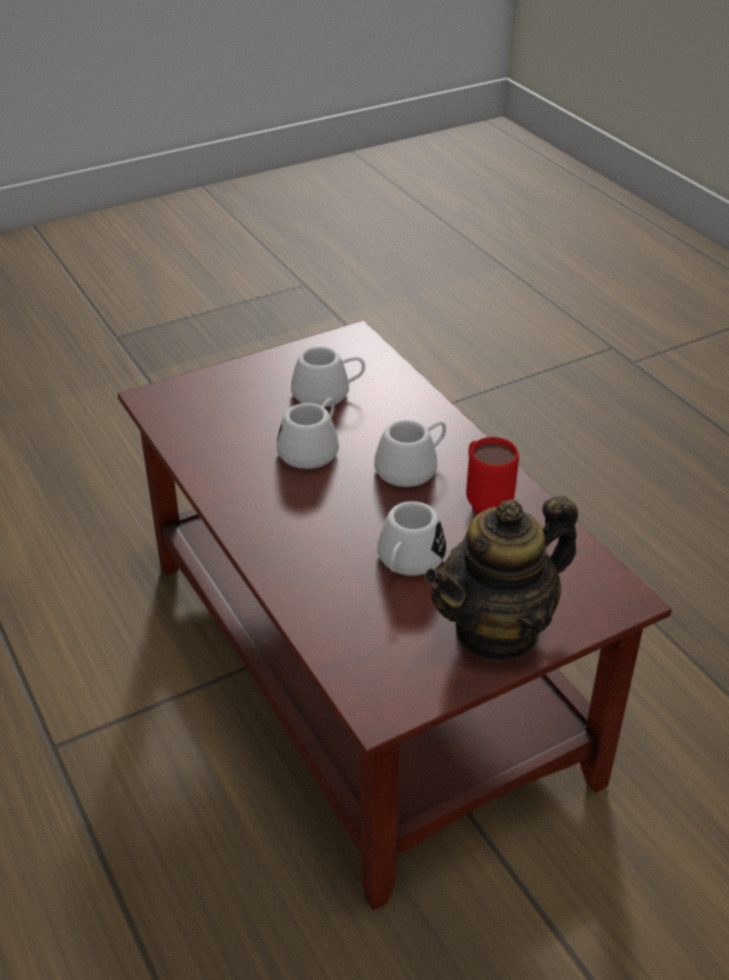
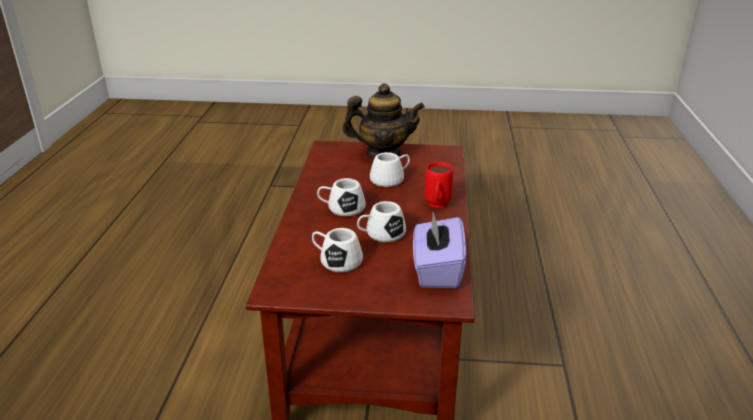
camera: 145 degrees left, 10 degrees down
(196, 427) = (437, 270): none -> purple tissue box
(484, 501) = (330, 185): red mug -> red mug (437, 206)

